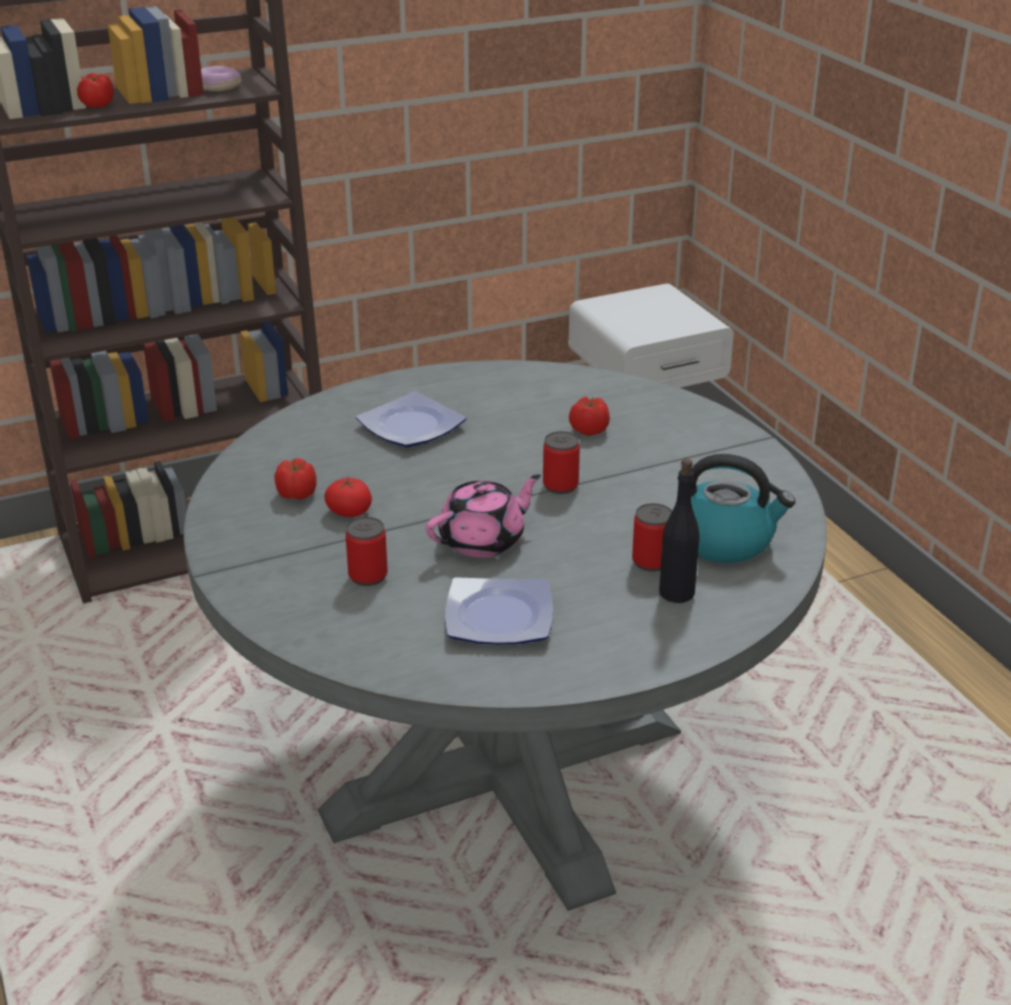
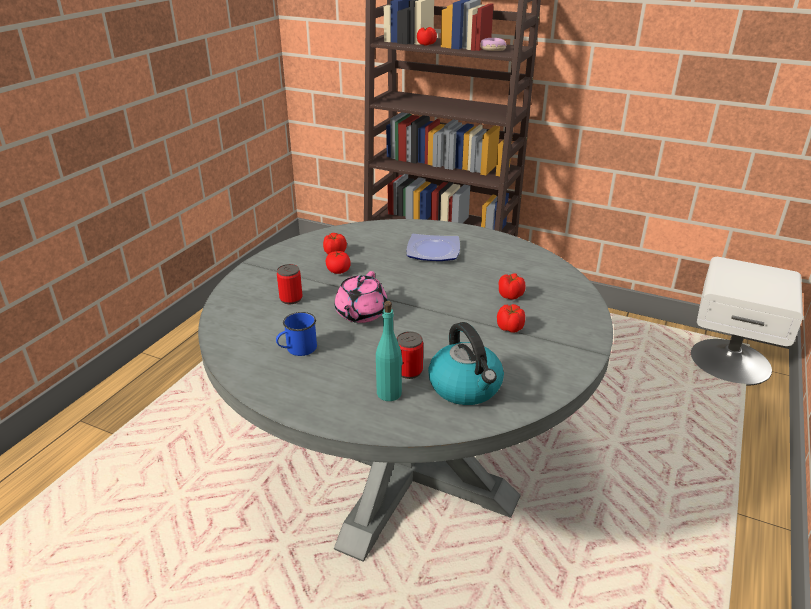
camera: 50 degrees right, 0 degrees up
(483, 540) = (360, 313): pink teapot -> pink teapot turned 90 degrees clockwise
(501, 619) = (297, 349): plate -> blue mug
(560, 485) = (443, 311): can -> none
(653, 463) = (510, 328): none -> tomato
(676, 592) = (389, 393): black bottle -> turquoise bottle

